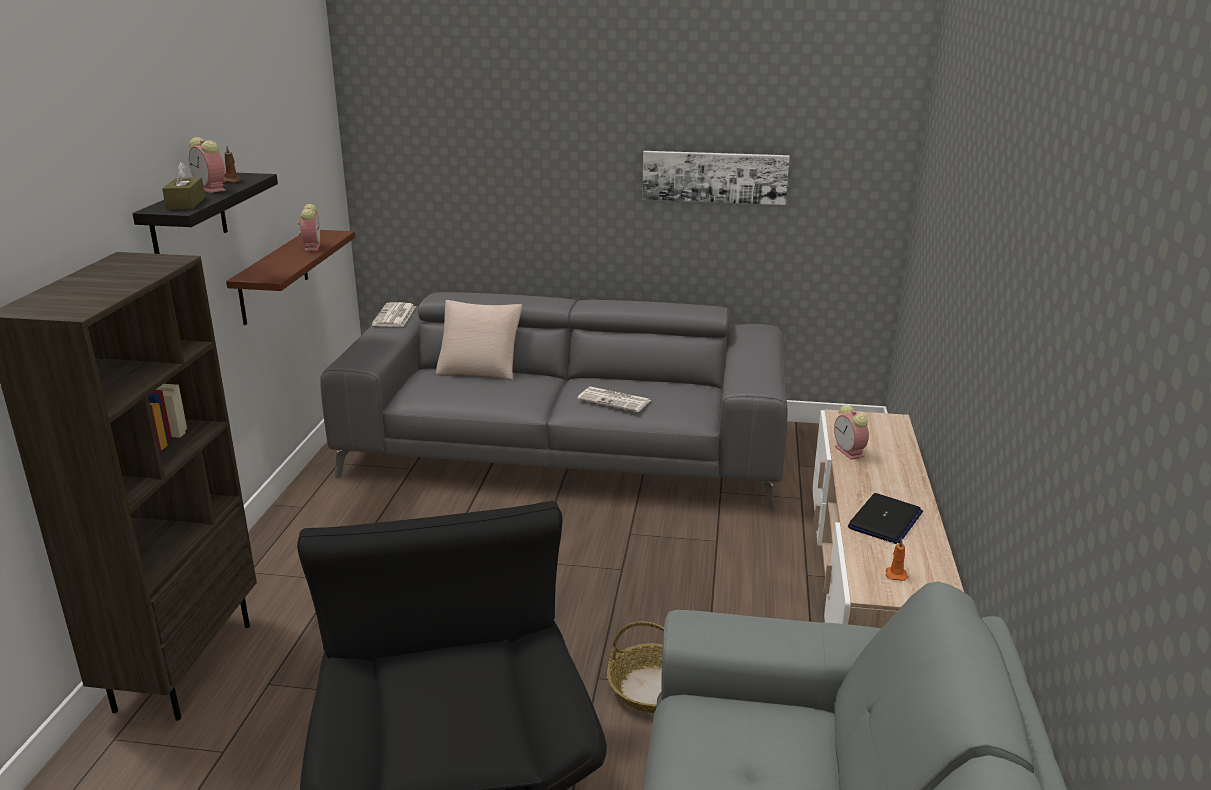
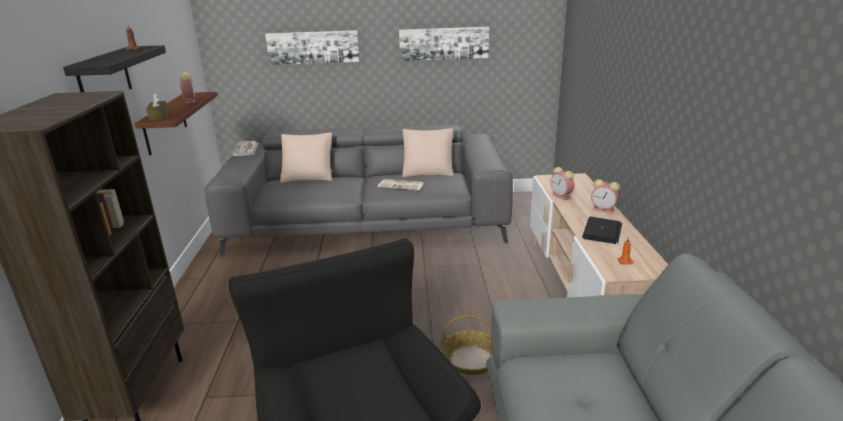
camera: 10 degrees left, 0 degrees up
(186, 203) = (103, 60): brown tissue box -> brown tissue box (159, 117)
(212, 189) = (120, 53): alarm clock -> alarm clock (604, 209)
(510, 168) = (313, 47): none -> picture
(665, 380) = (428, 172): none -> beige pillow

